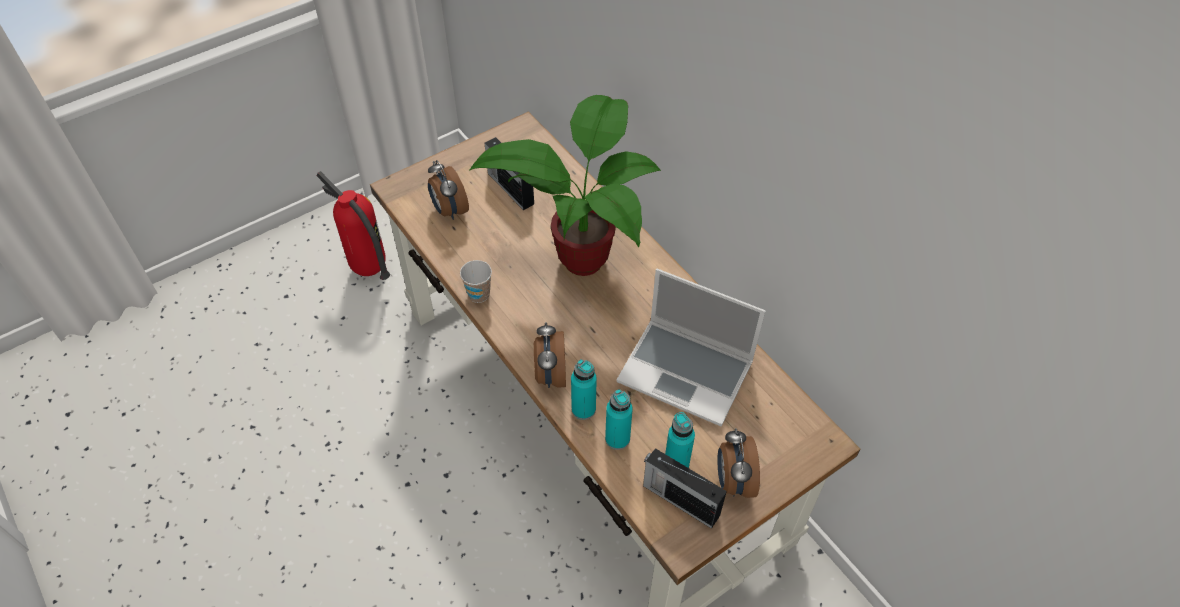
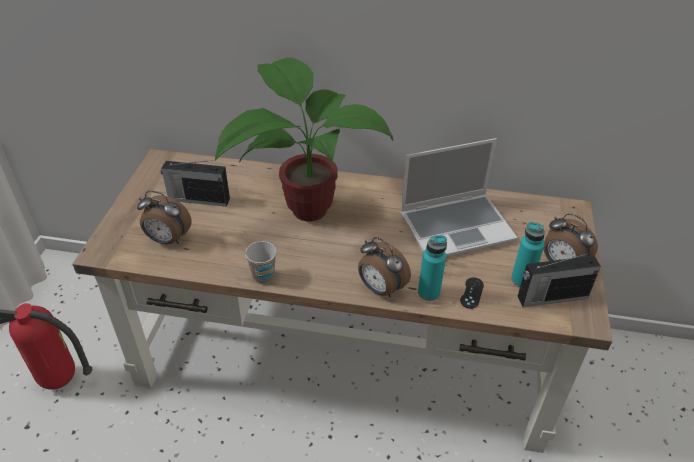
camera: 45 degrees left, 10 degrees down
(617, 439) = (471, 293): turquoise bottle -> black game controller

